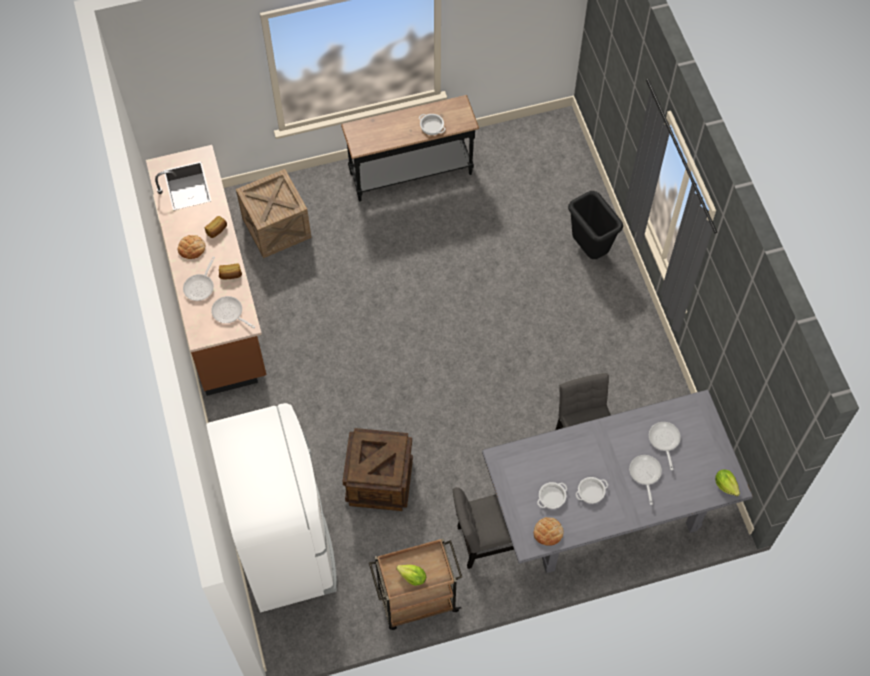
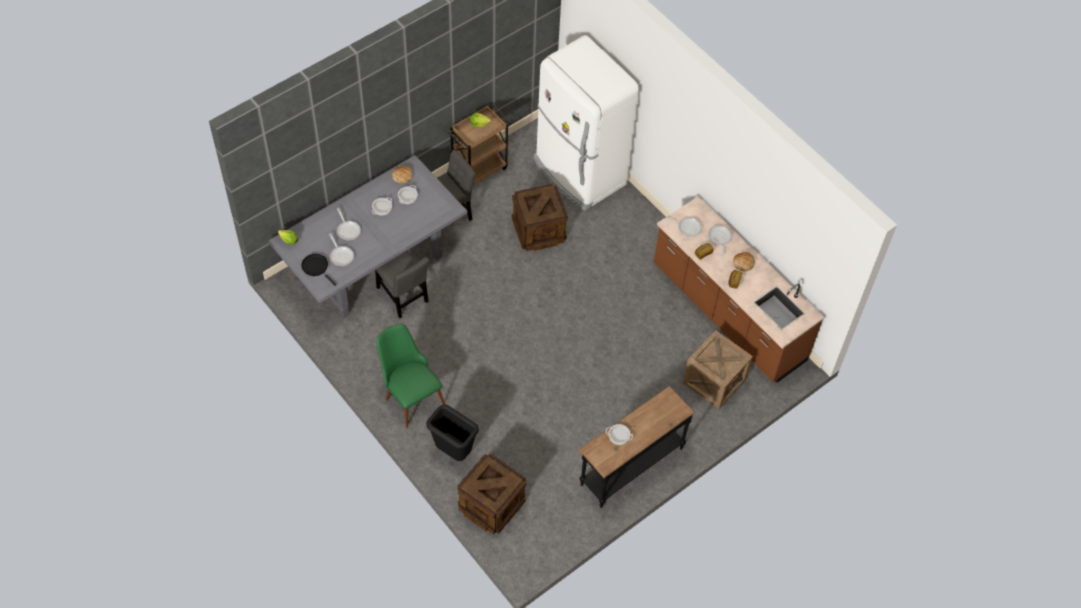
camera: 155 degrees right, 5 degrees down
(570, 185) = (491, 504): none -> crate
(615, 325) = (410, 395): none -> green chair
(699, 435) = (316, 267): none -> black frying pan

